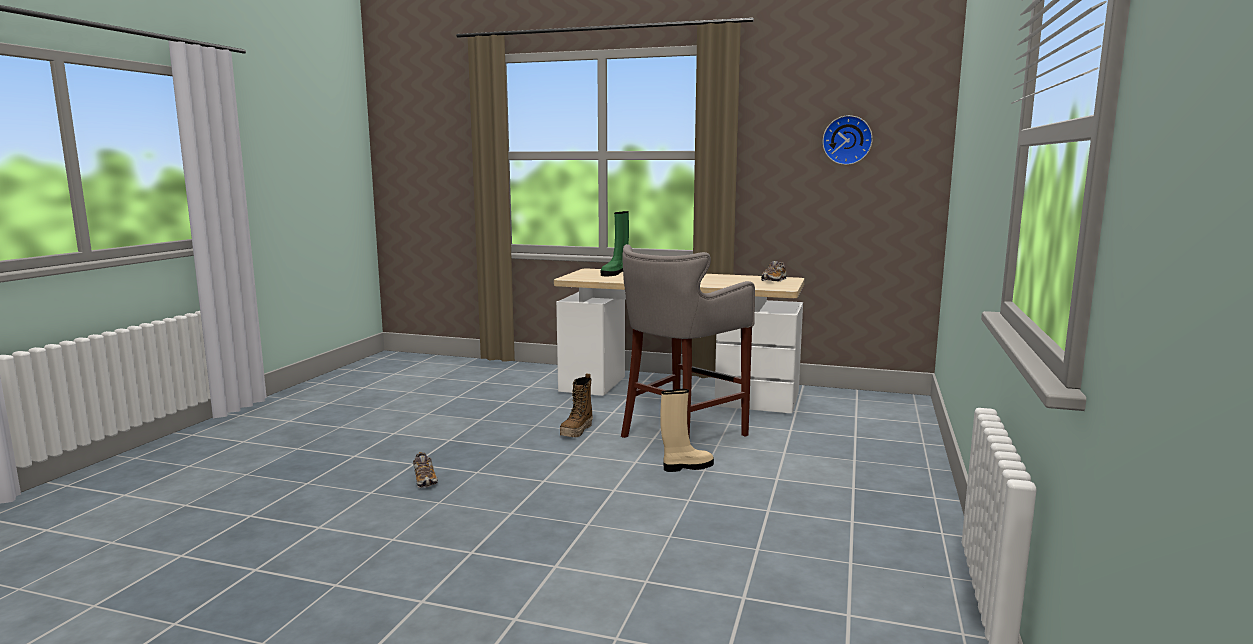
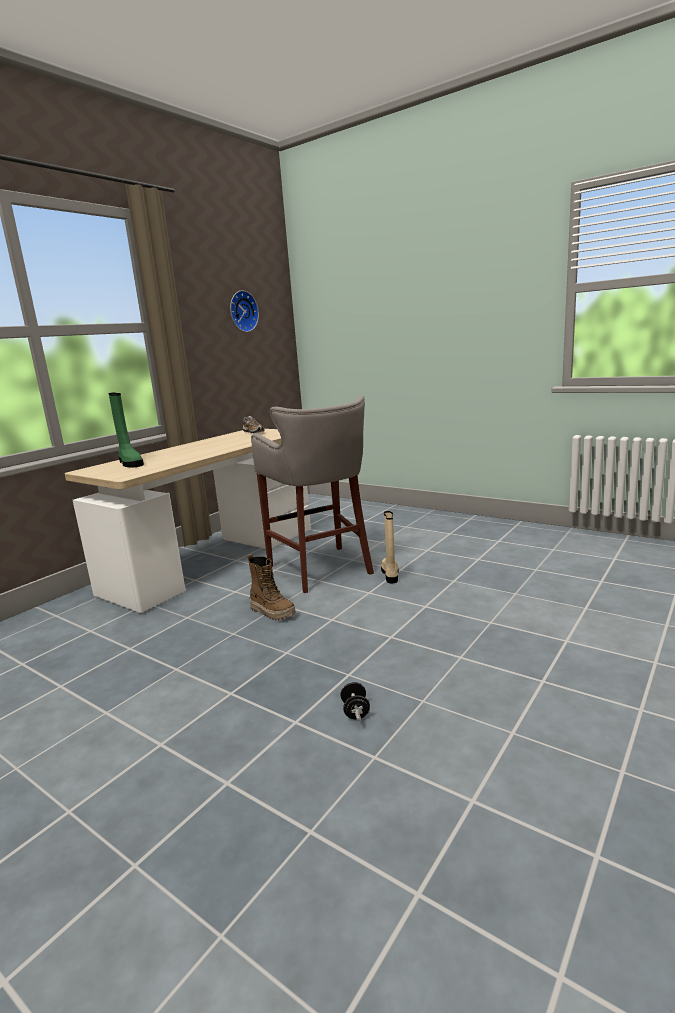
camera: 70 degrees left, 5 degrees up
(425, 480) = (355, 711): shoe -> black dumbbell

